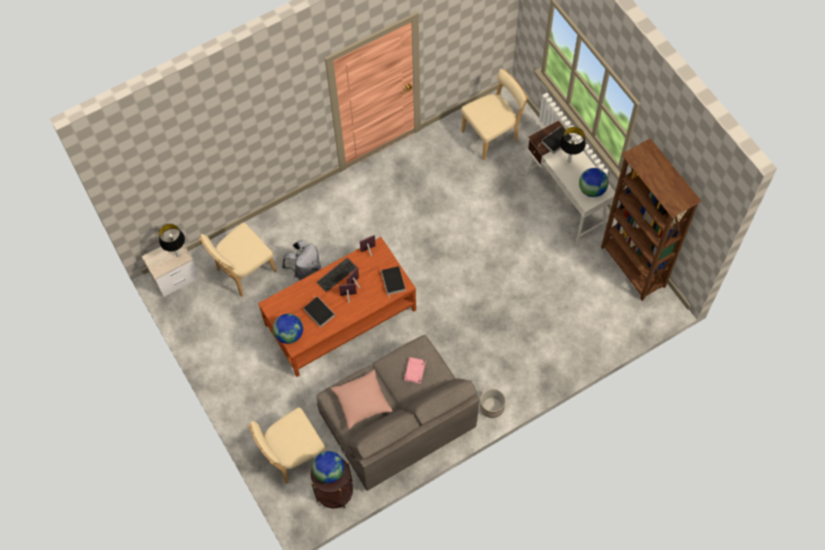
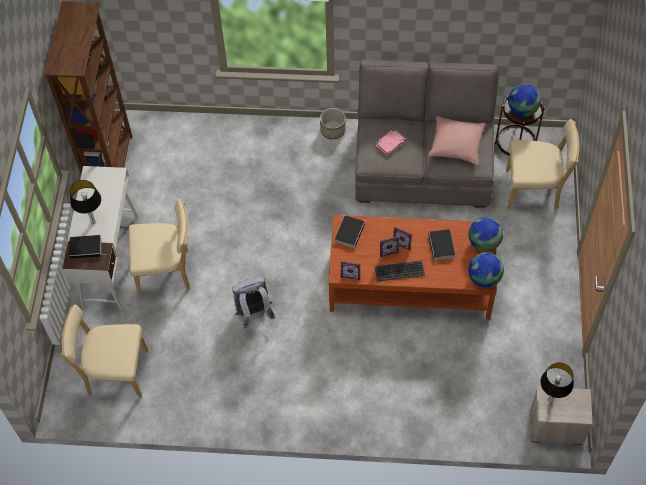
camera: 145 degrees left, 5 degrees down
(244, 272) = (478, 386): beige chair -> beige chair (166, 271)
(305, 271) = (414, 347): grey backpack -> grey backpack (254, 313)
(592, 189) = (100, 183): globe -> globe (484, 278)

